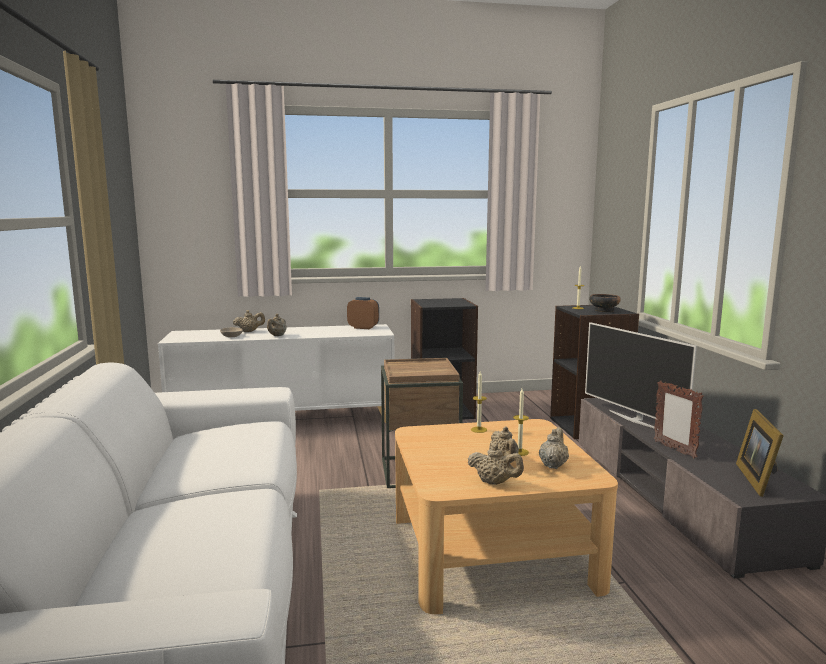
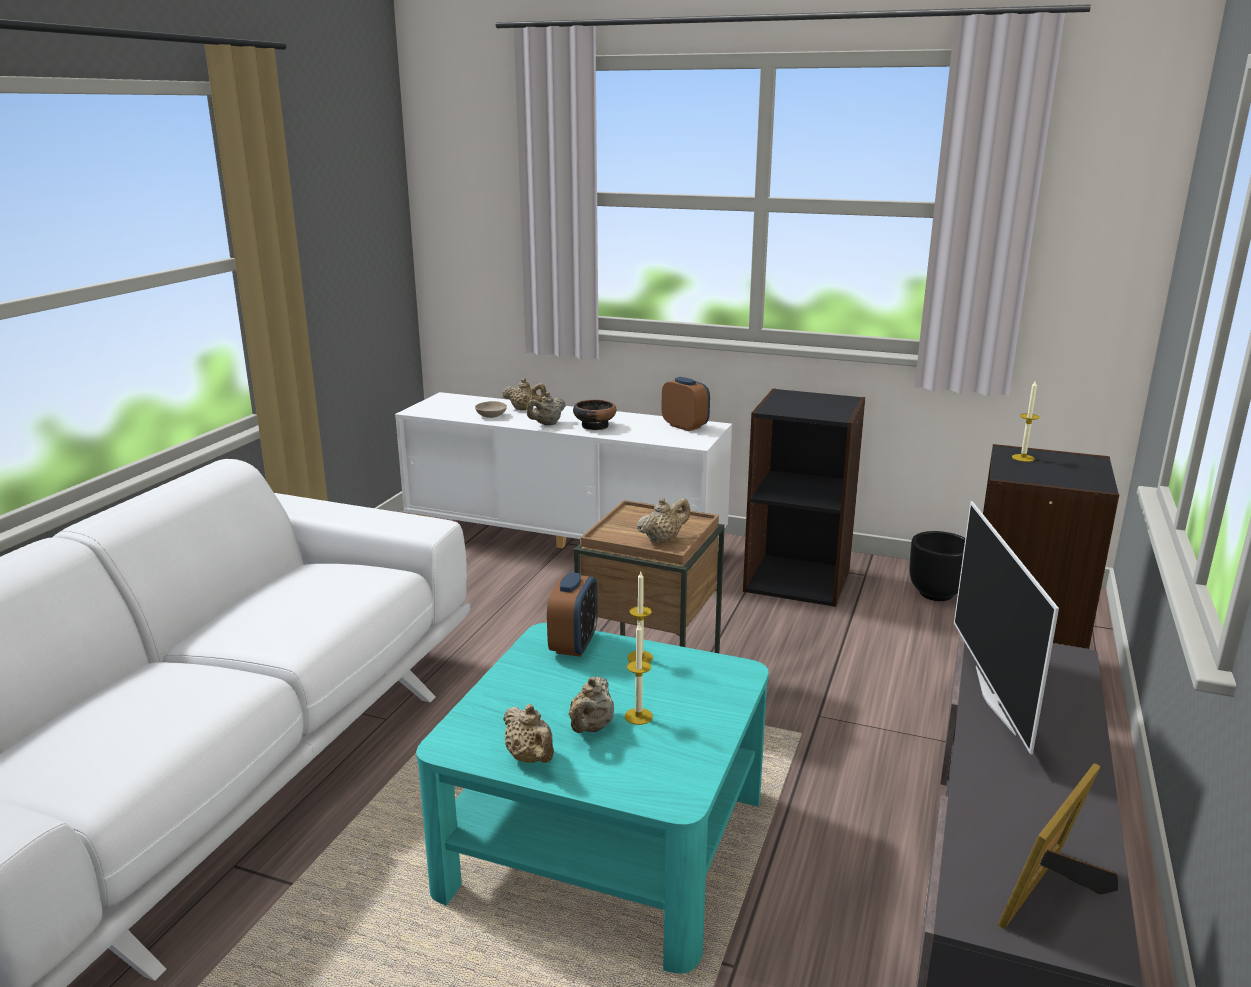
camera: 30 degrees right, 10 degrees up
(434, 432) = (574, 645): none -> alarm clock
(490, 551) = (604, 841): beige coffee table -> turquoise coffee table
(515, 404) = (936, 593): none -> black planter
(553, 465) = (651, 755): beige teapot -> beige teapot (663, 539)
(603, 310) = (1061, 473): bowl -> bowl (594, 426)
(674, 449) = (980, 781): picture frame -> none

